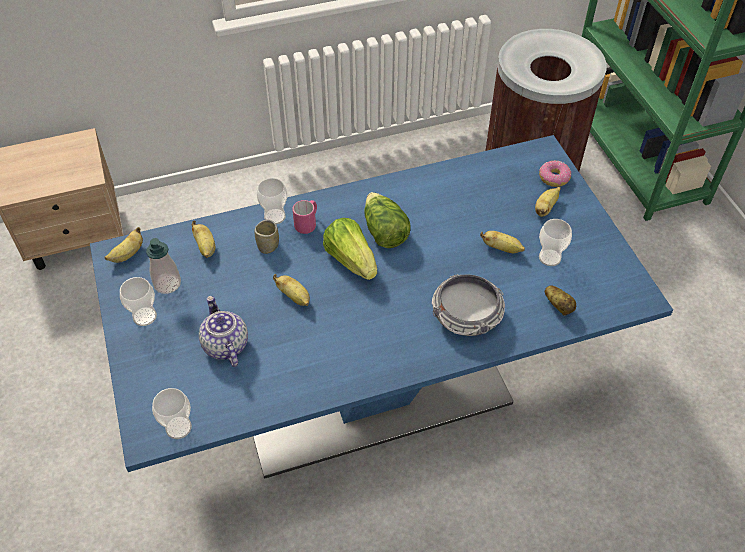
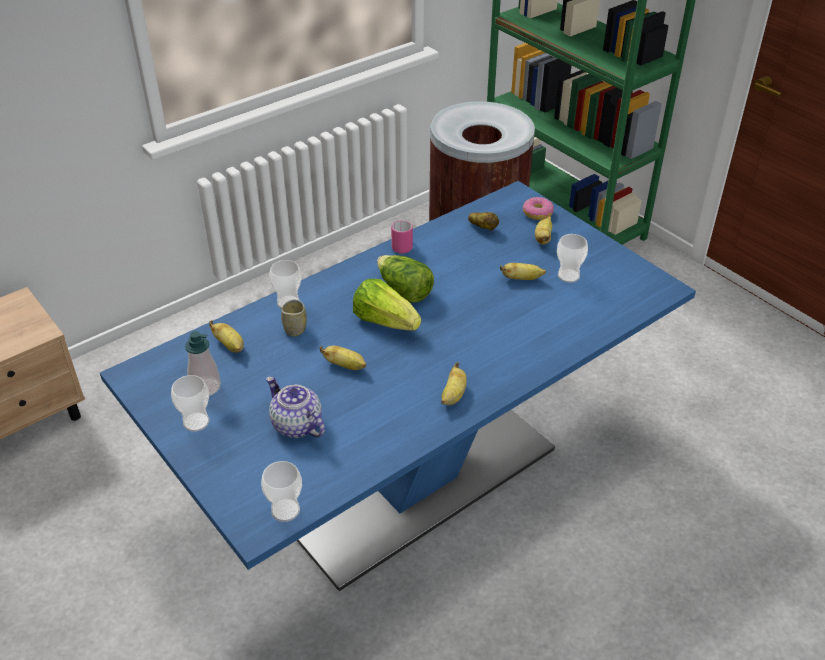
camera: 20 degrees left, 10 degrees down
(128, 254) = (148, 372): banana -> banana (453, 395)
(307, 224) = (325, 301): pink mug -> pink mug (403, 246)
(466, 315) = (519, 340): bowl -> none
(558, 306) = (597, 311): potato -> potato (483, 228)

